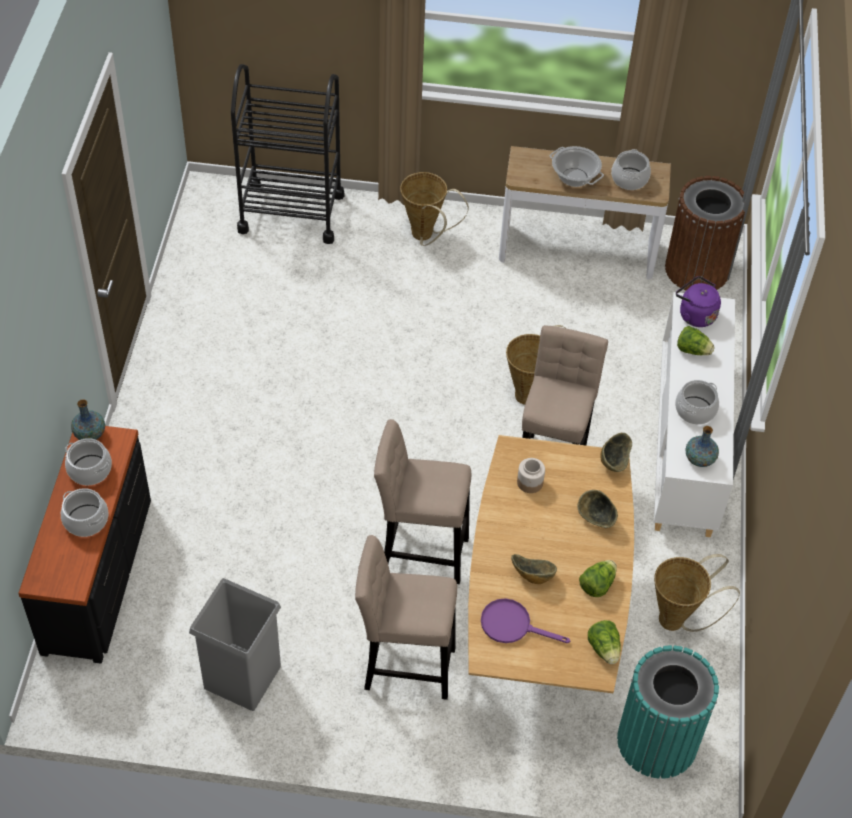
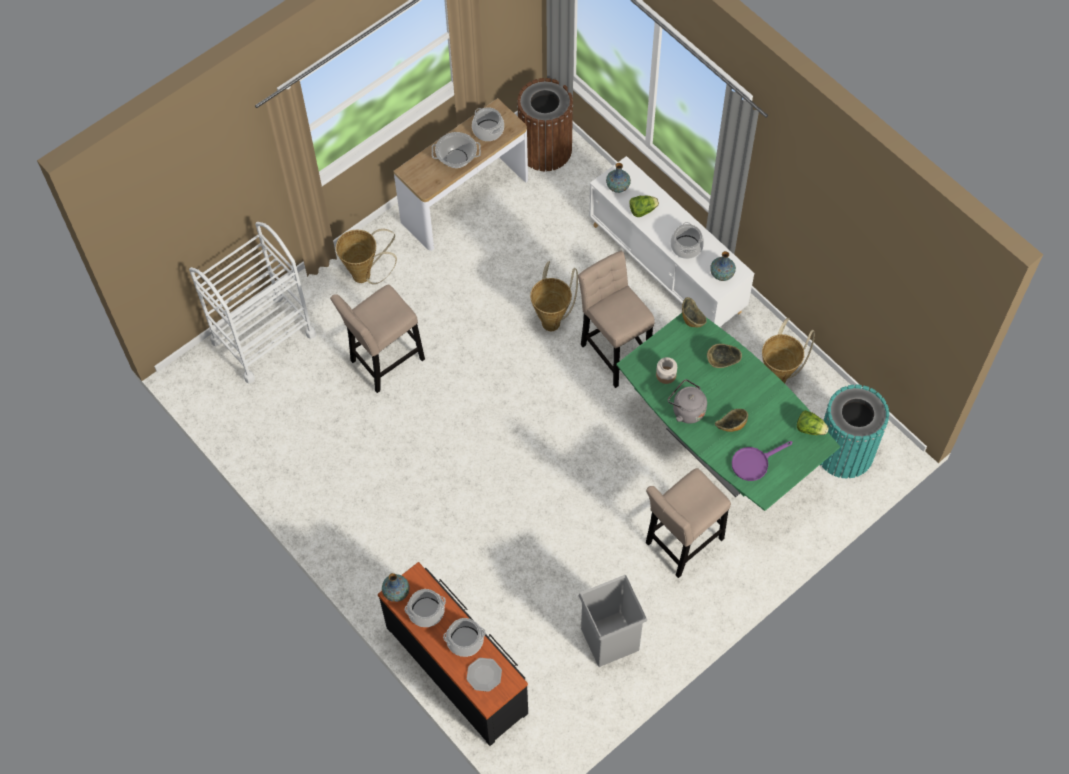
camera: 45 degrees left, 10 degrees up
(63, 560) = (484, 675): none -> plate
(291, 212) = (263, 338): black cart -> white cart
(419, 552) = (610, 474): beige stool -> beige stool (384, 363)
(509, 526) = (686, 410): none -> grey kettle
(541, 623) = (718, 448): brown dining table -> green dining table
(597, 585) = (766, 398): lettuce -> none
(695, 314) = (617, 186): purple kettle -> vase

